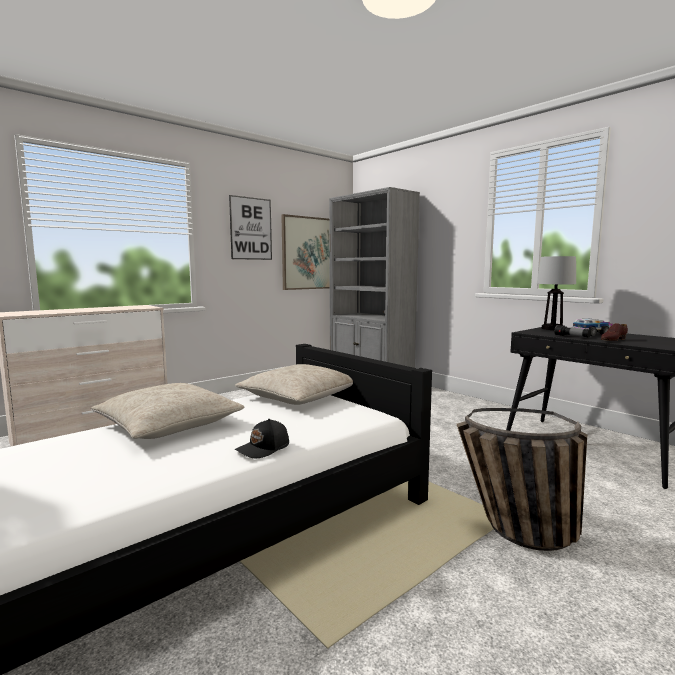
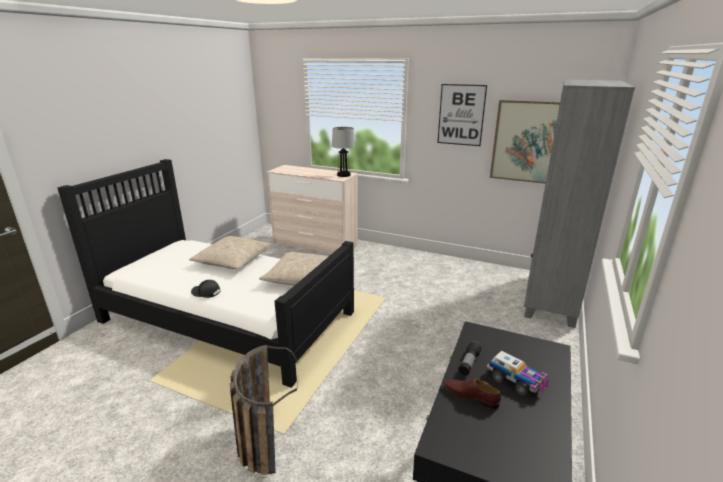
camera: 65 degrees right, 15 degrees up
(552, 328) = (535, 349): table lamp -> table lamp (344, 175)

